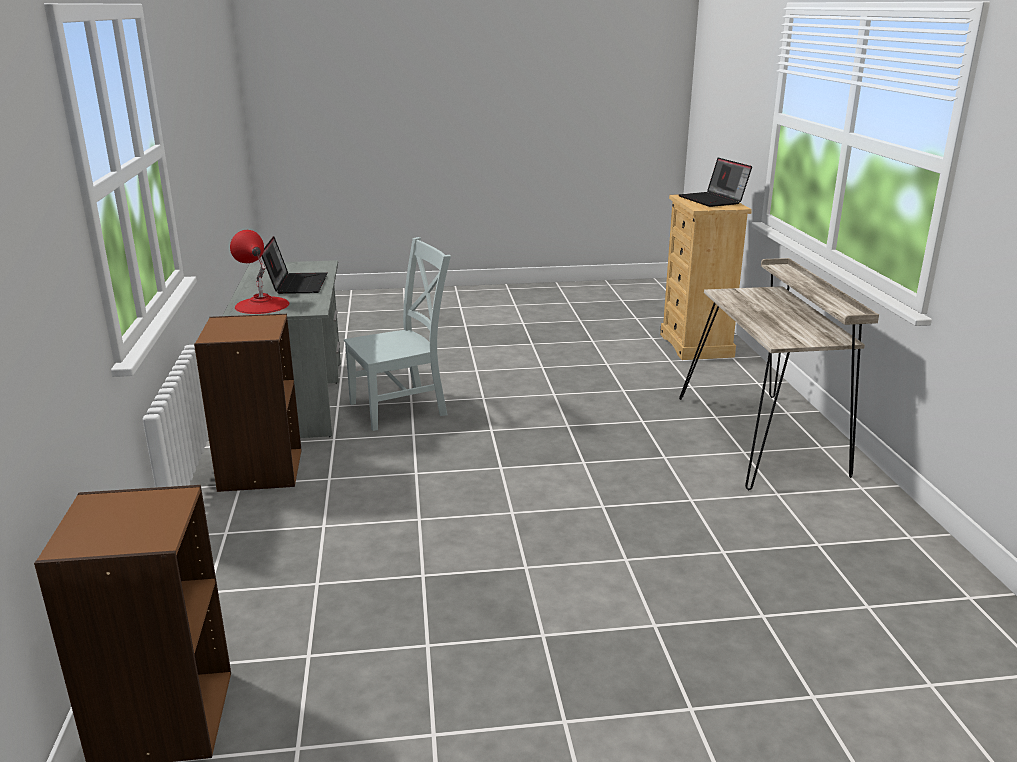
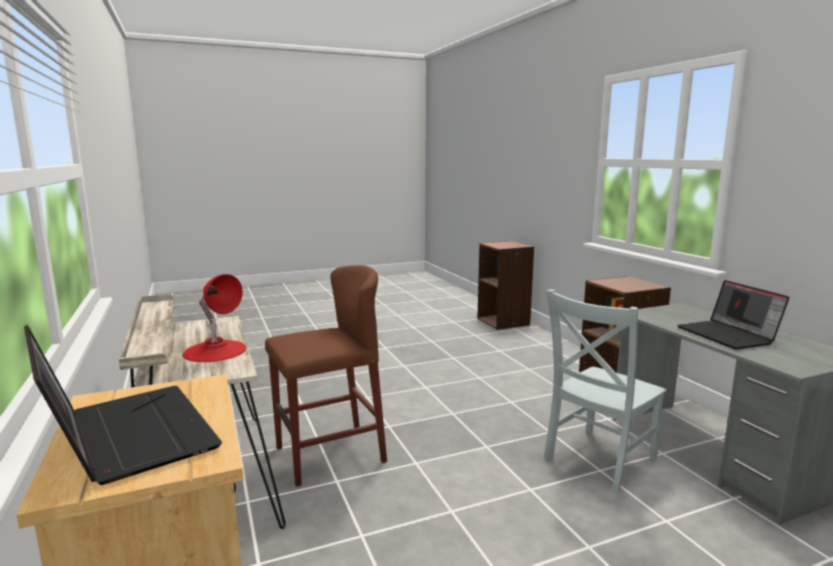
camera: 165 degrees right, 10 degrees down
(261, 305) = (690, 313): red table lamp -> red table lamp (215, 351)
(650, 442) = (330, 454): none -> brown stool

